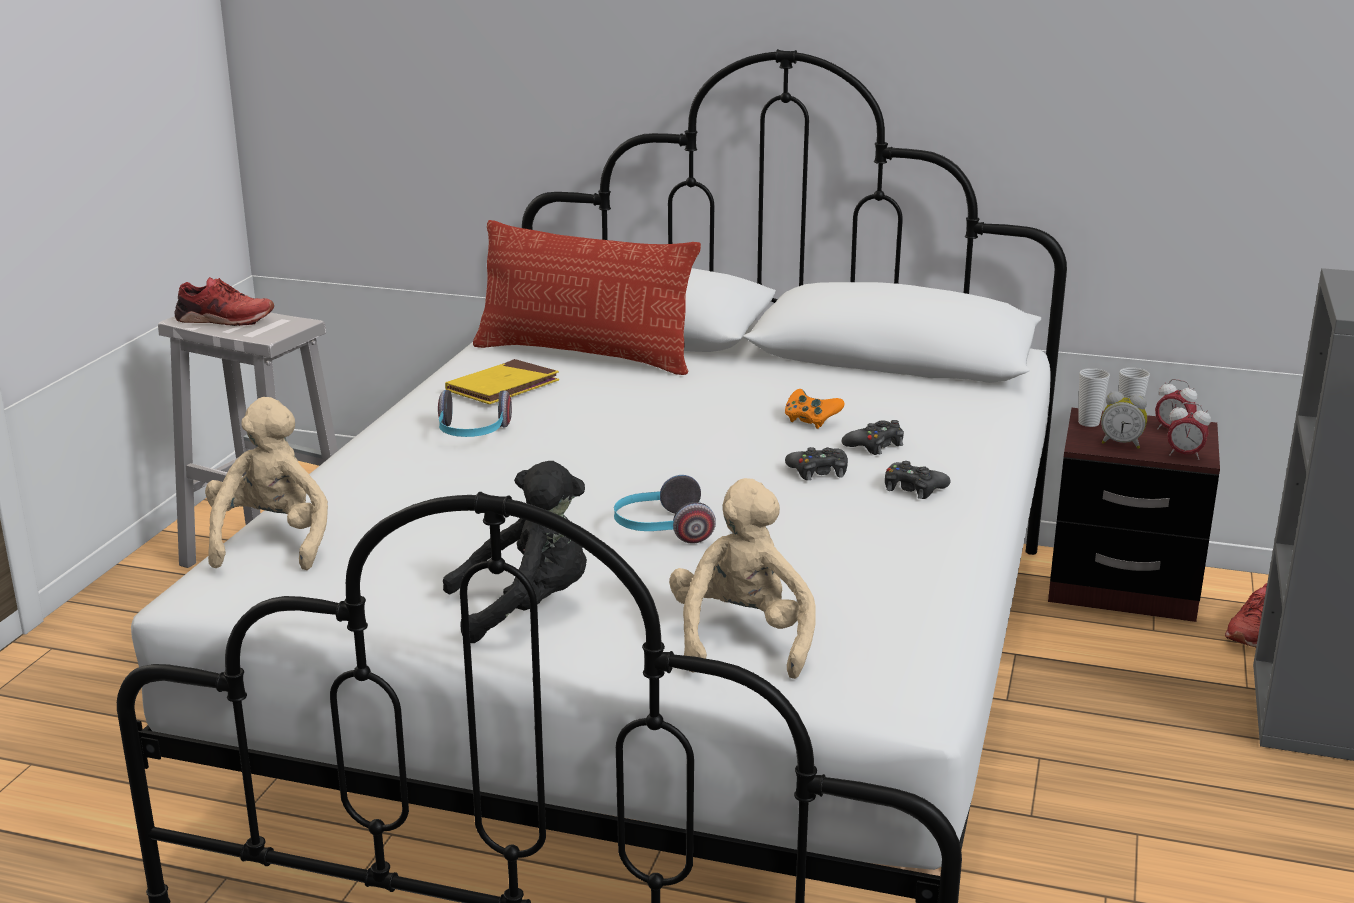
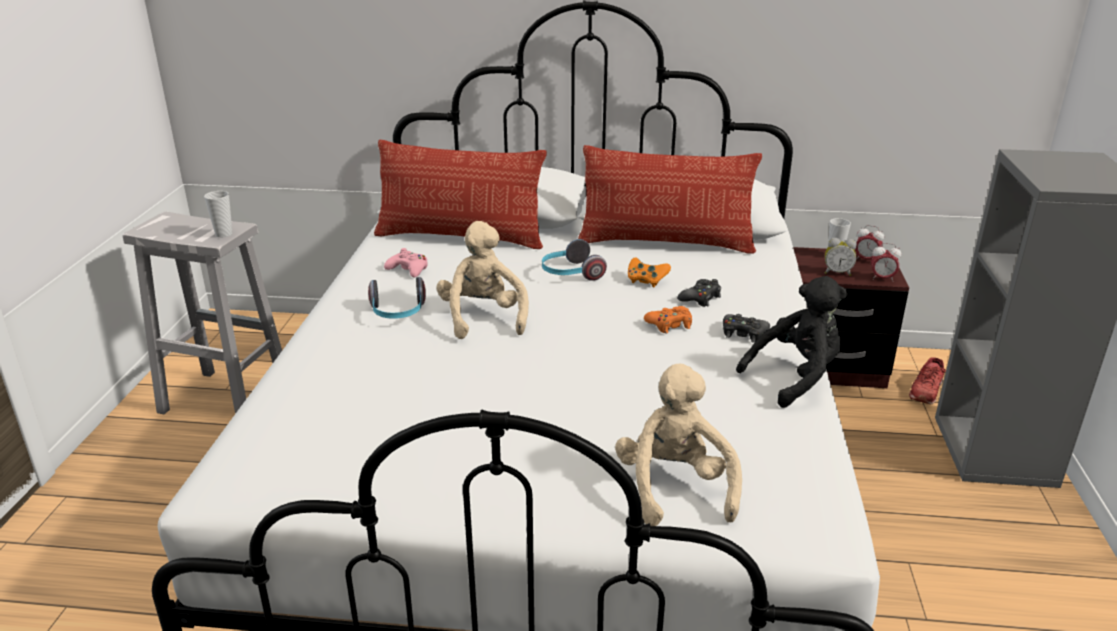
camera: 10 degrees left, 5 degrees up
(224, 319) = (176, 227): red shoe -> none
(272, 541) = (263, 430): beige plush toy -> beige plush toy (483, 318)
(503, 387) = (408, 270): yellow book -> pink game controller
(526, 608) = (494, 475): black plush toy -> black plush toy (795, 378)
(661, 530) = (573, 388): headphones -> headphones (570, 274)
(818, 471) = (670, 324): black game controller -> orange game controller
(859, 379) = (665, 243): none -> pillow
(1088, 423) = (809, 258): cup -> cup (224, 234)

